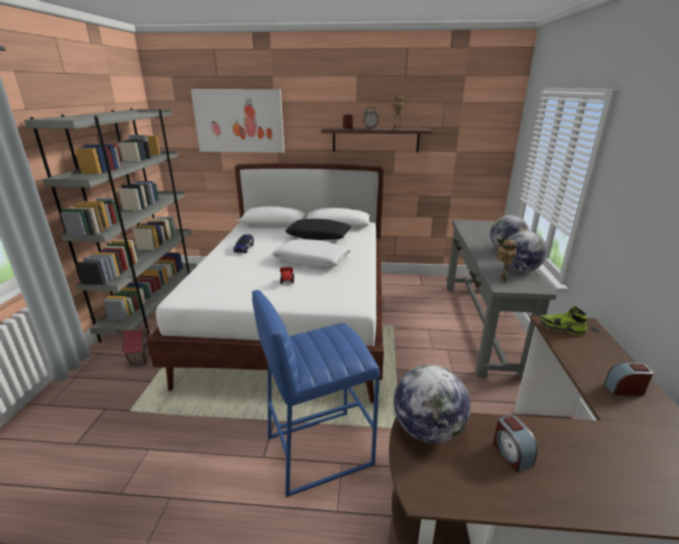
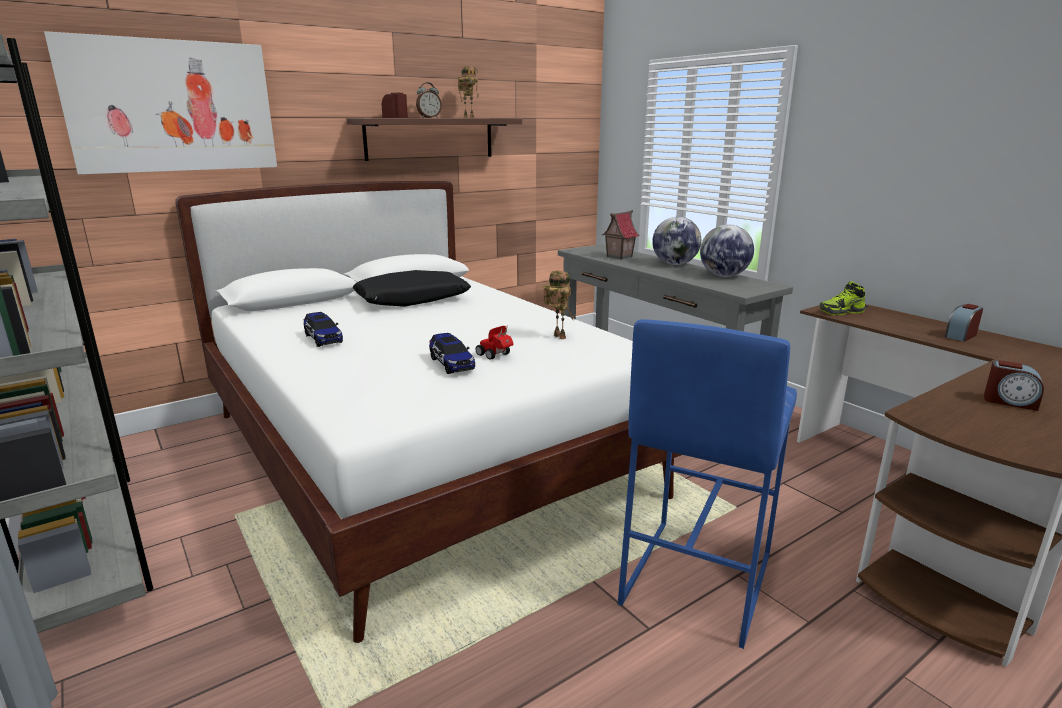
camera: 40 degrees left, 5 degrees down
(140, 359) = (205, 635): toy house -> toy house (619, 257)
(260, 280) = (451, 363): none -> toy car
(312, 260) = (471, 326): white pillow -> none
(427, 430) = (938, 415): globe -> none
(501, 280) = (729, 287): toy robot -> toy robot (557, 337)

